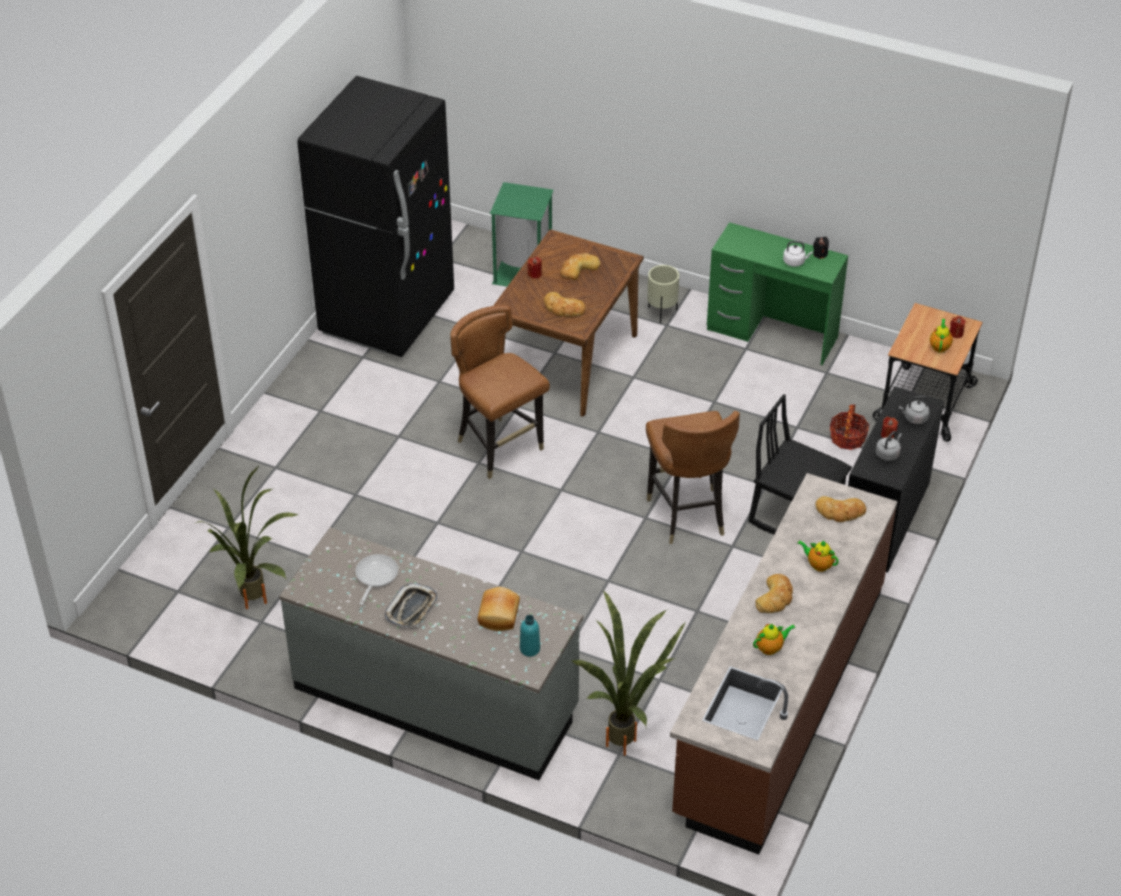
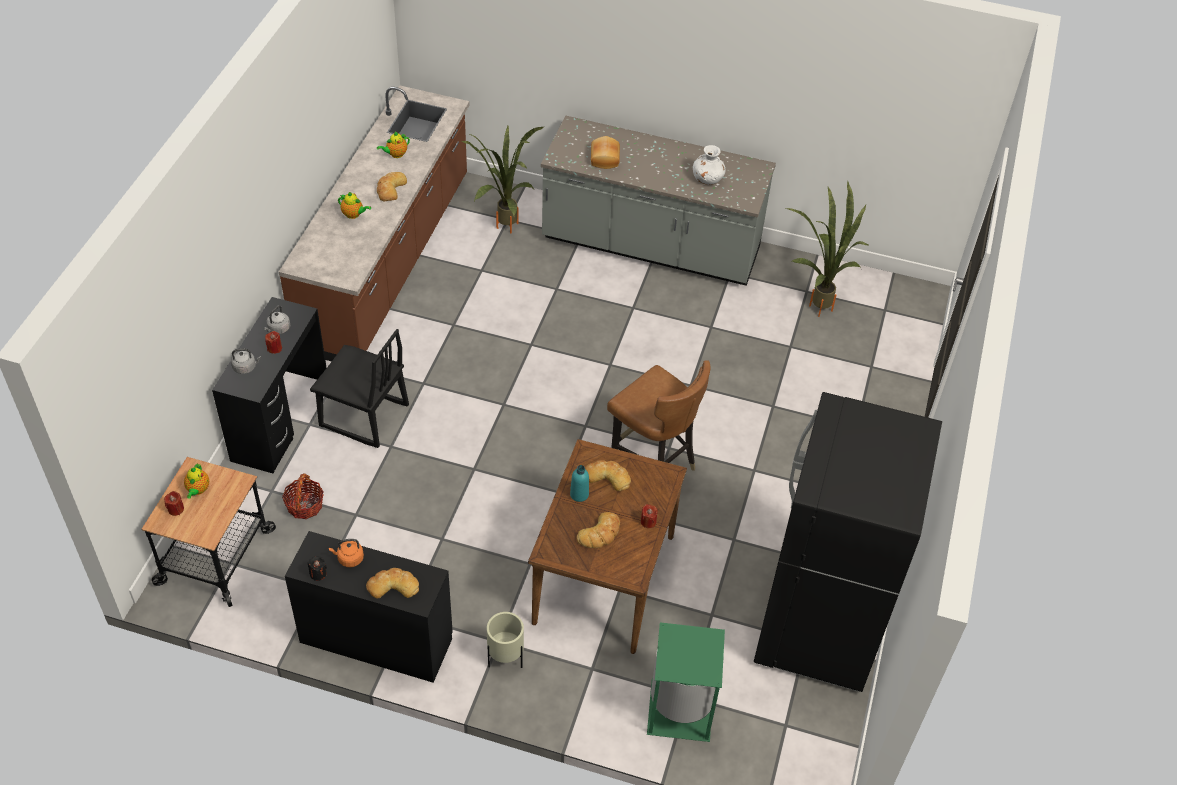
camera: 170 degrees right, 5 degrees up
(375, 577) = (707, 179): frying pan -> white vase
(411, 609) = (672, 159): tray -> none
(530, 649) = (576, 138): turquoise bottle -> turquoise bottle (579, 494)
(687, 515) = (465, 410): brown chair -> none
(772, 333) = (376, 640): green desk -> black desk
(795, 262) = (349, 559): white kettle -> orange kettle
(840, 512) = (330, 258): bread -> bread (393, 585)

